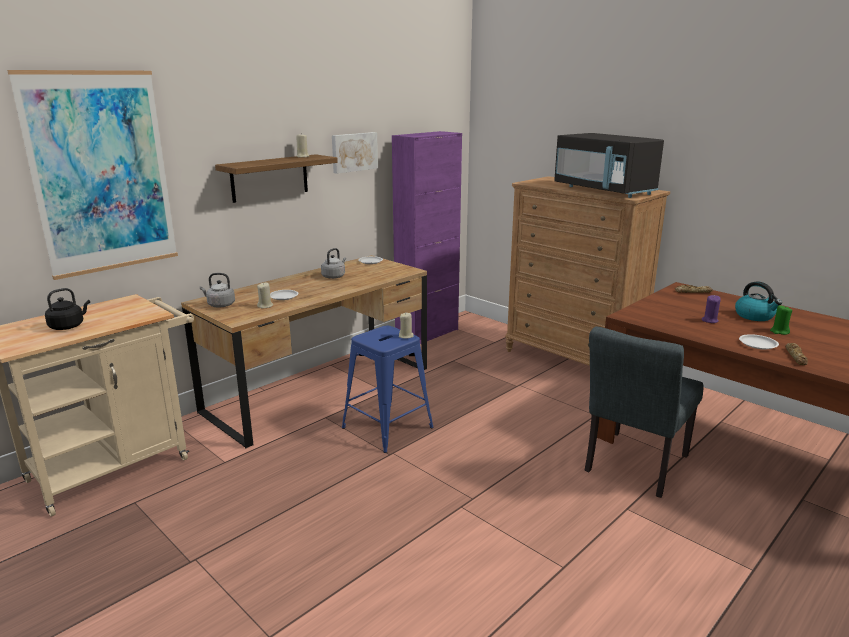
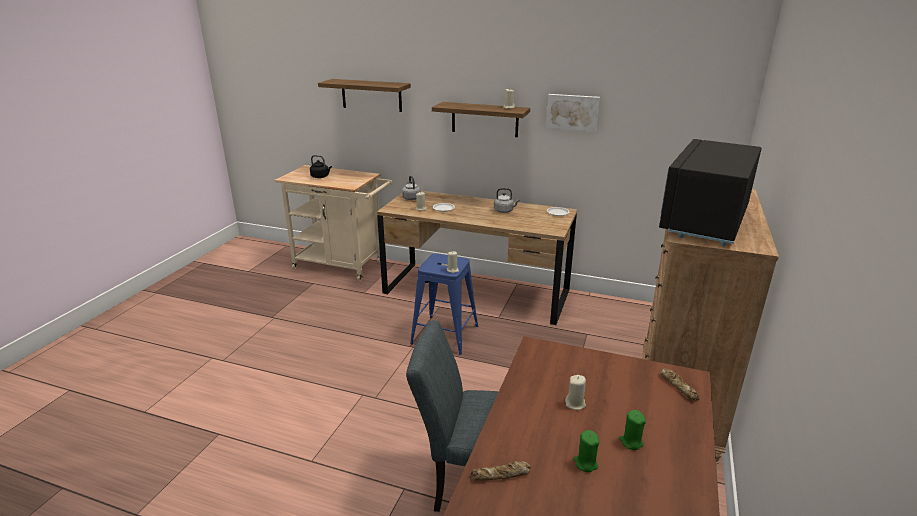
camera: 65 degrees right, 5 degrees up
(101, 173) = (371, 95): picture -> shelf
(427, 334) = (625, 307): purple cabinet -> none
(709, 320) = (575, 404): purple candle -> beige candle
(755, 316) = (631, 442): kettle -> green candle
(757, 344) = (521, 443): white plate -> none

